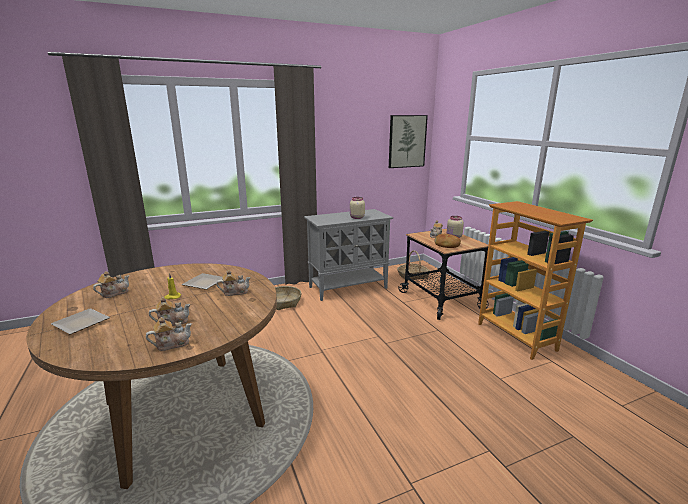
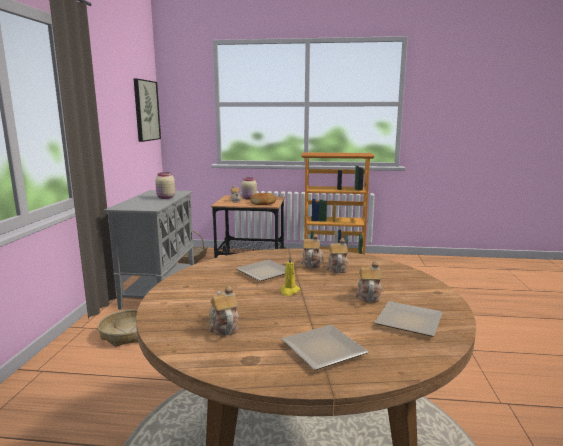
camera: 60 degrees left, 5 degrees down
(126, 342) = (407, 320): none -> plate
(171, 344) = (426, 299): teapot -> teapot (337, 268)

